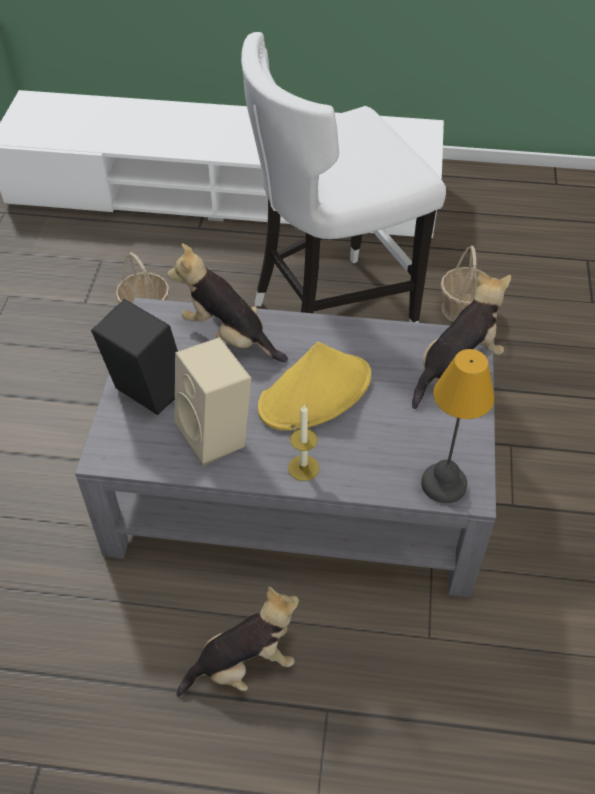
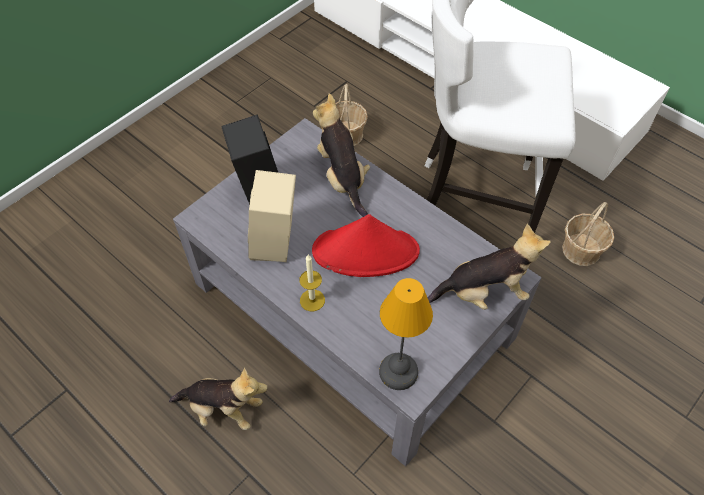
camera: 35 degrees right, 5 degrees up
(315, 392) = (366, 251): yellow hat -> red hat

